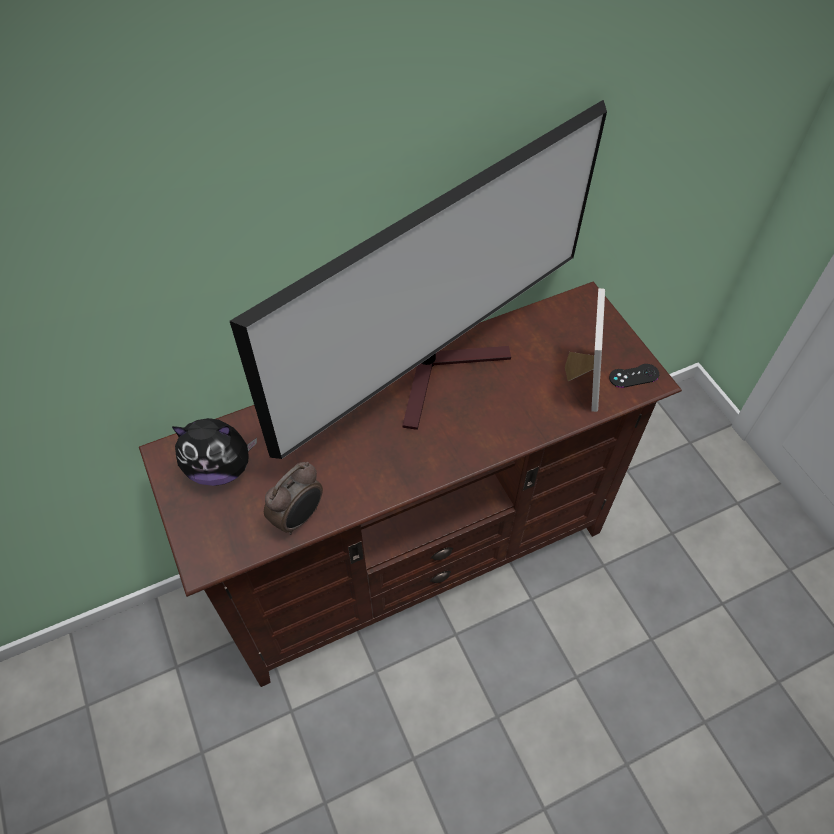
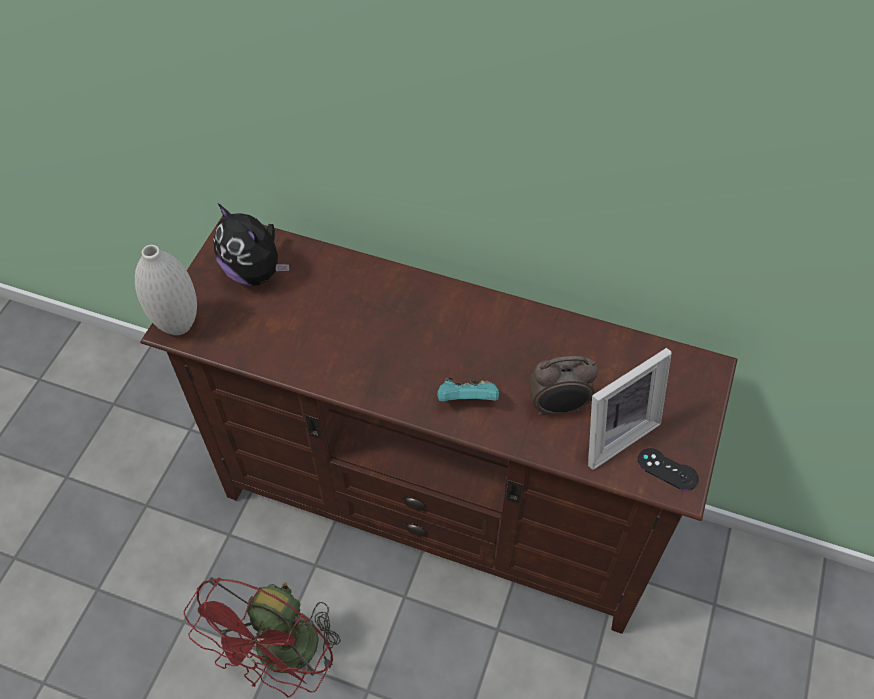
camera: 45 degrees right, 0 degrees up
(205, 556) = (178, 325): none -> white vase
(299, 517) = (266, 351): alarm clock -> alarm clock (558, 407)
(421, 753) = (282, 658): none -> red fan
(444, 371) = (502, 331): television -> none
(475, 433) = (467, 400): none -> turquoise game controller

